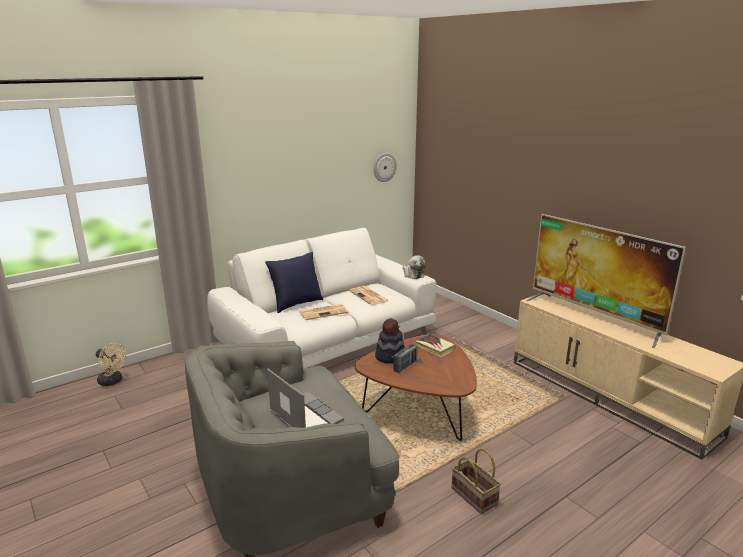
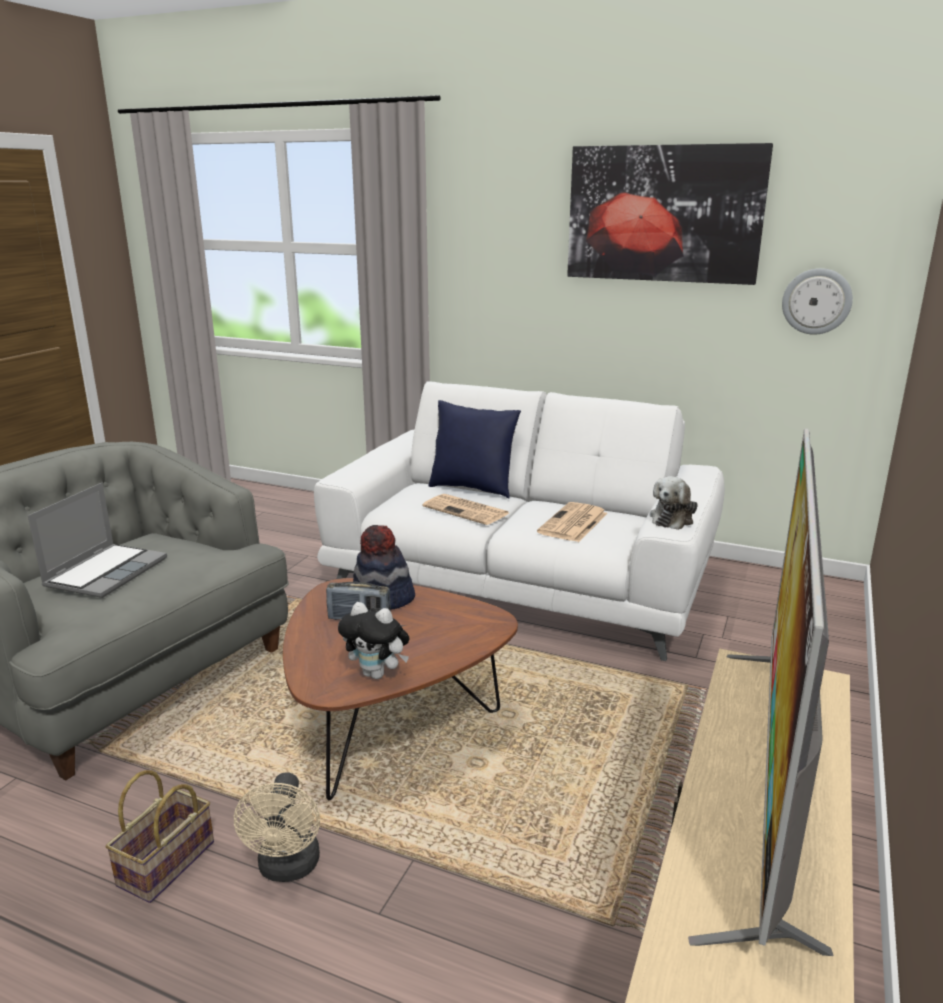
camera: 60 degrees right, 0 degrees up
(113, 381) = (290, 500): beige fan -> beige fan (287, 868)
(322, 135) = (664, 214): none -> picture
(434, 347) = (456, 629): book -> none
(458, 372) = (377, 674): none -> plush toy

